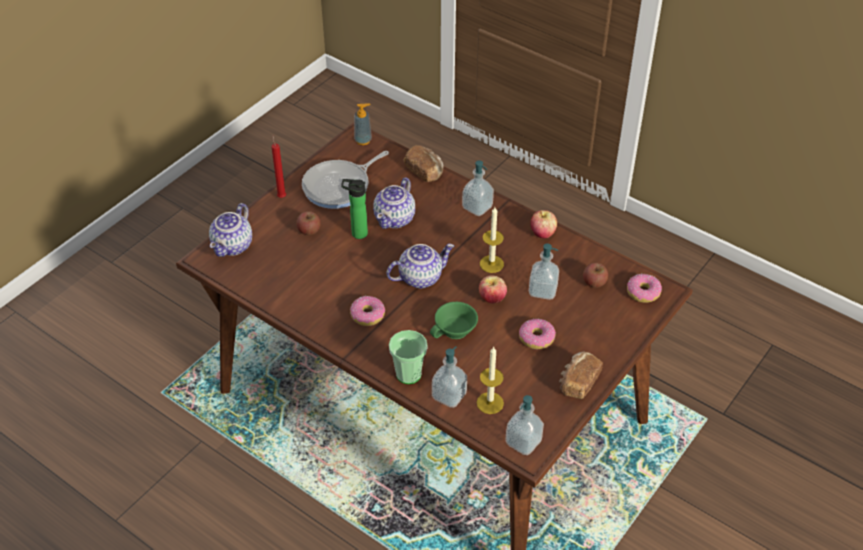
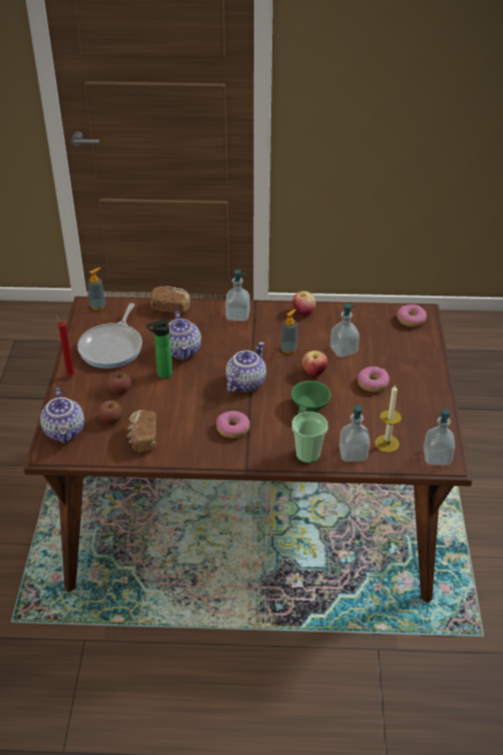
camera: 35 degrees left, 5 degrees down
(491, 264) = (288, 349): candle -> soap dispenser
(578, 382) = (430, 398): bread -> bread (142, 439)
(594, 282) = (372, 328): apple -> apple (111, 420)

